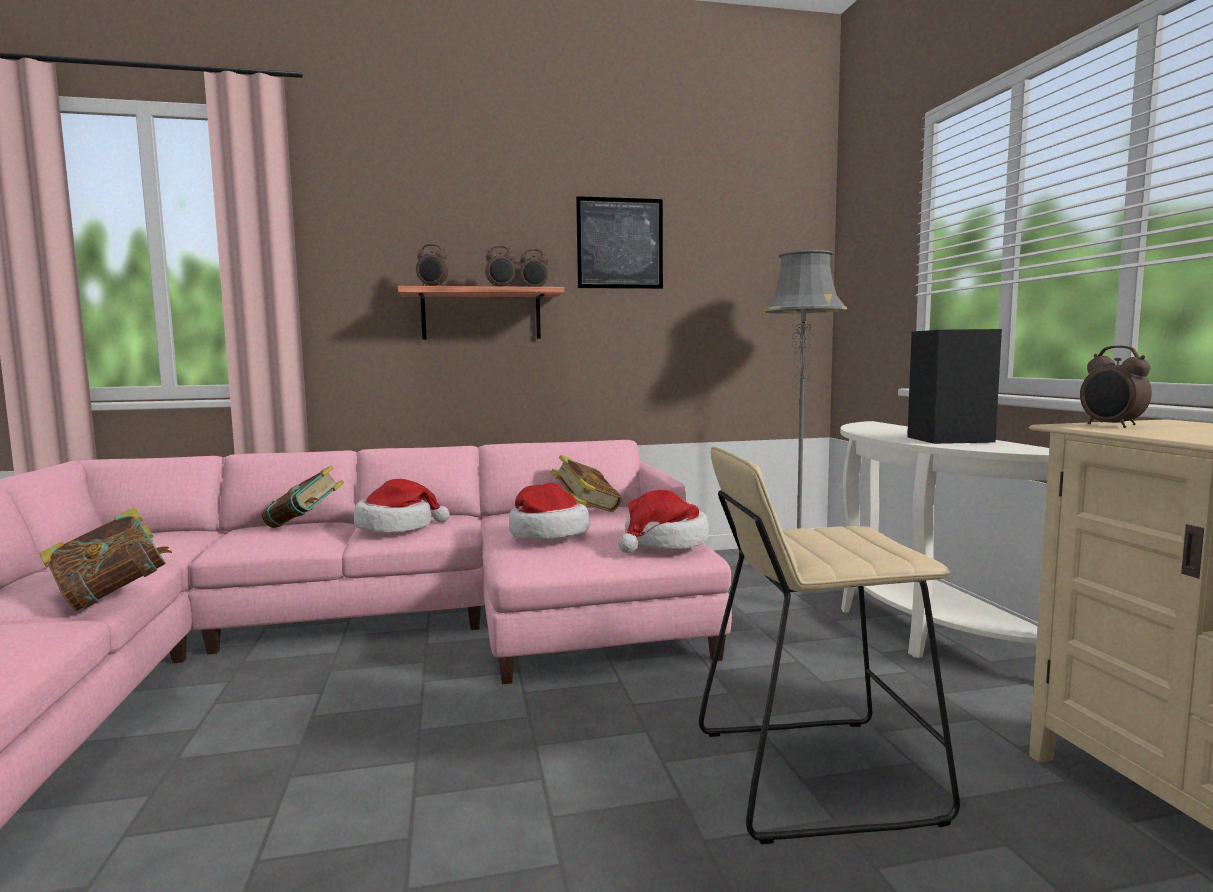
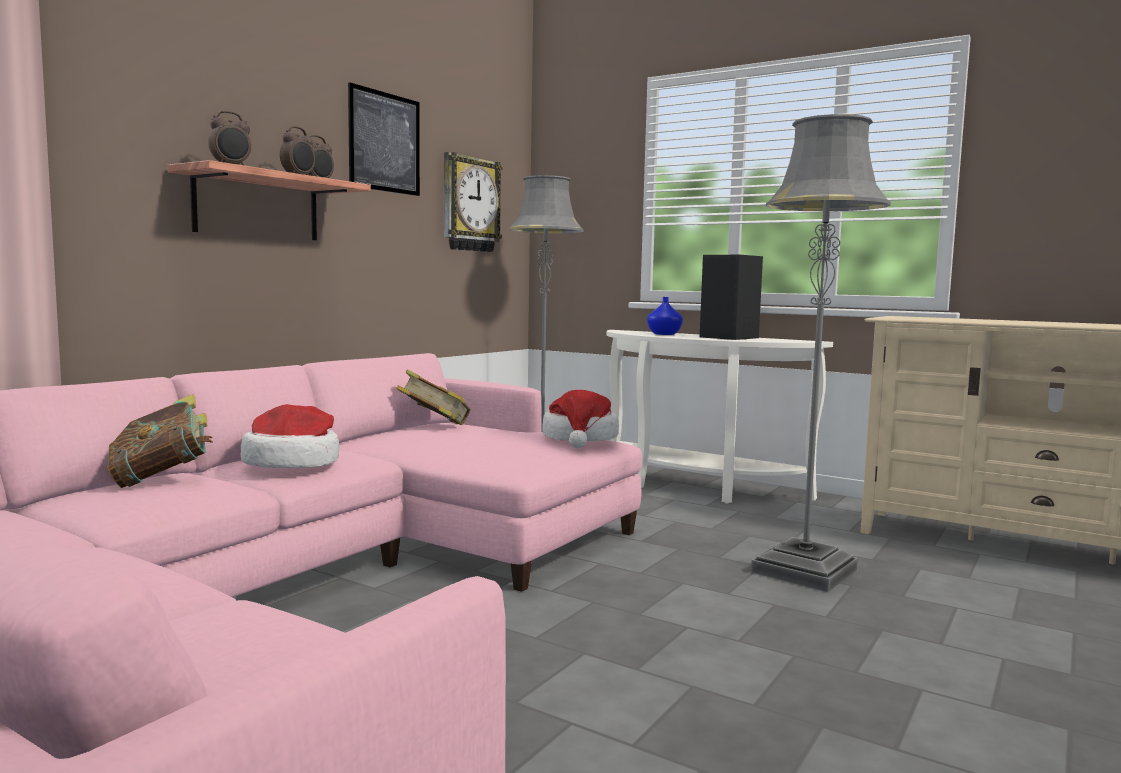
camera: 45 degrees left, 0 degrees up
(111, 596) = (188, 576): book -> none
(547, 533) = (473, 445): hat -> none
(735, 290) = (469, 204): none -> wall clock
(814, 773) = (804, 571): beige stool -> grey floor lamp
(889, 430) = (664, 334): none -> blue vase
(1111, 426) = (901, 318): alarm clock -> none

